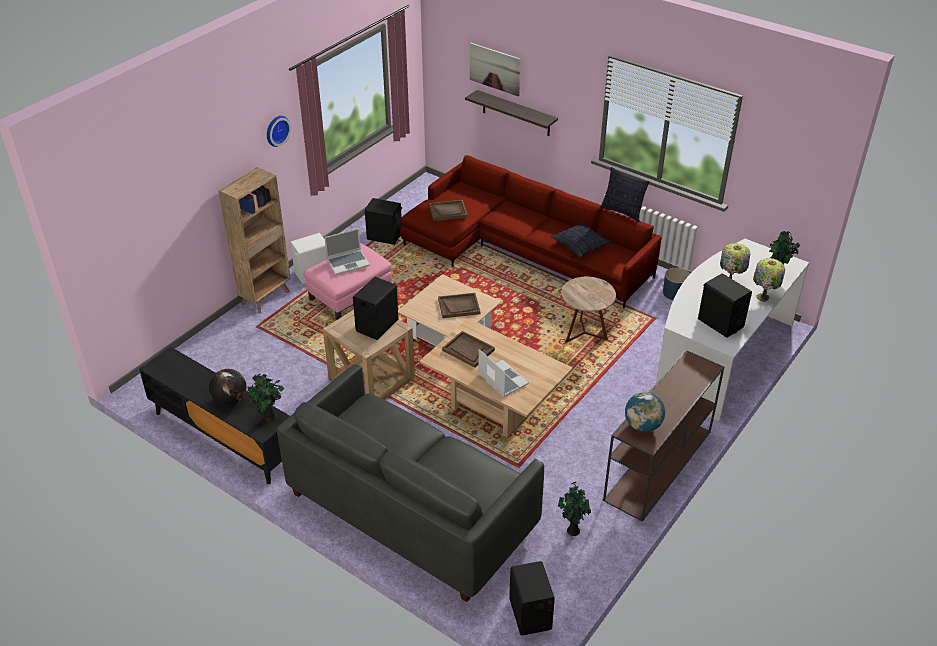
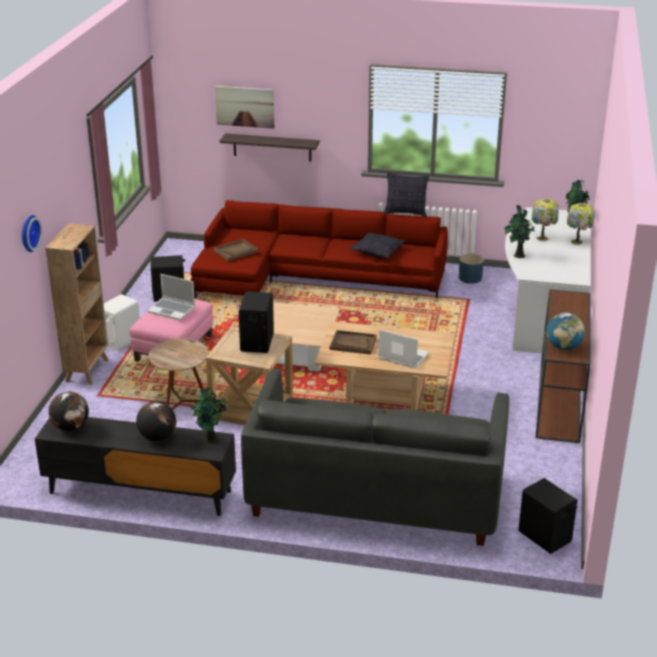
camera: 25 degrees left, 10 degrees down
(173, 367) = (71, 427): none -> globe
(276, 130) = (76, 184): wall clock -> wall clock (28, 233)
(348, 262) = (172, 310): laptop -> laptop turned 75 degrees clockwise
(459, 306) = (304, 321): brown tray -> none
(572, 529) = (528, 466): potted plant -> potted plant (518, 255)
(584, 334) = (418, 325): brown side table -> brown side table (182, 402)
(720, 323) = (560, 266): black speaker -> none

